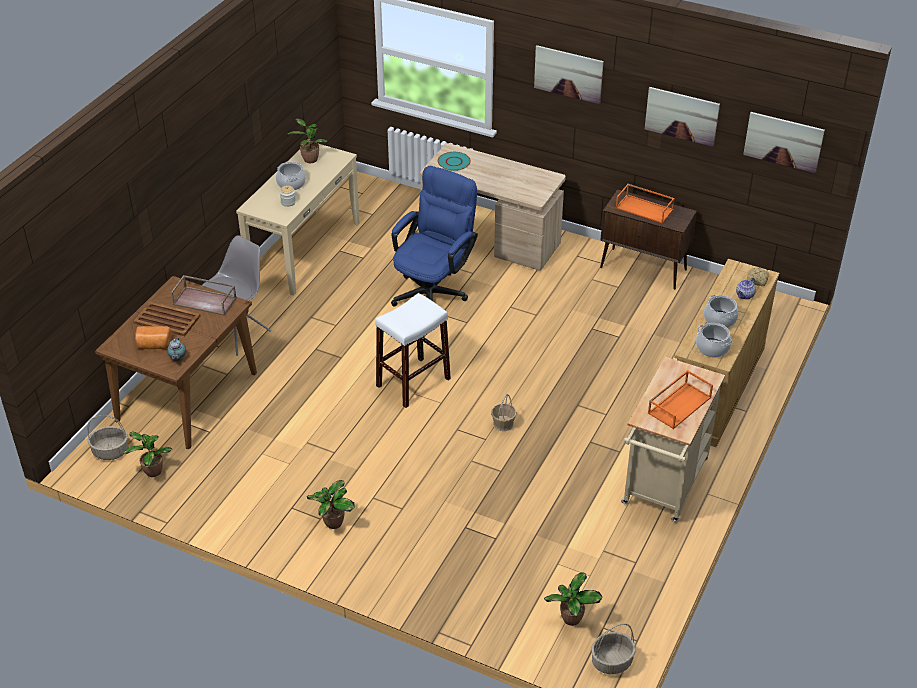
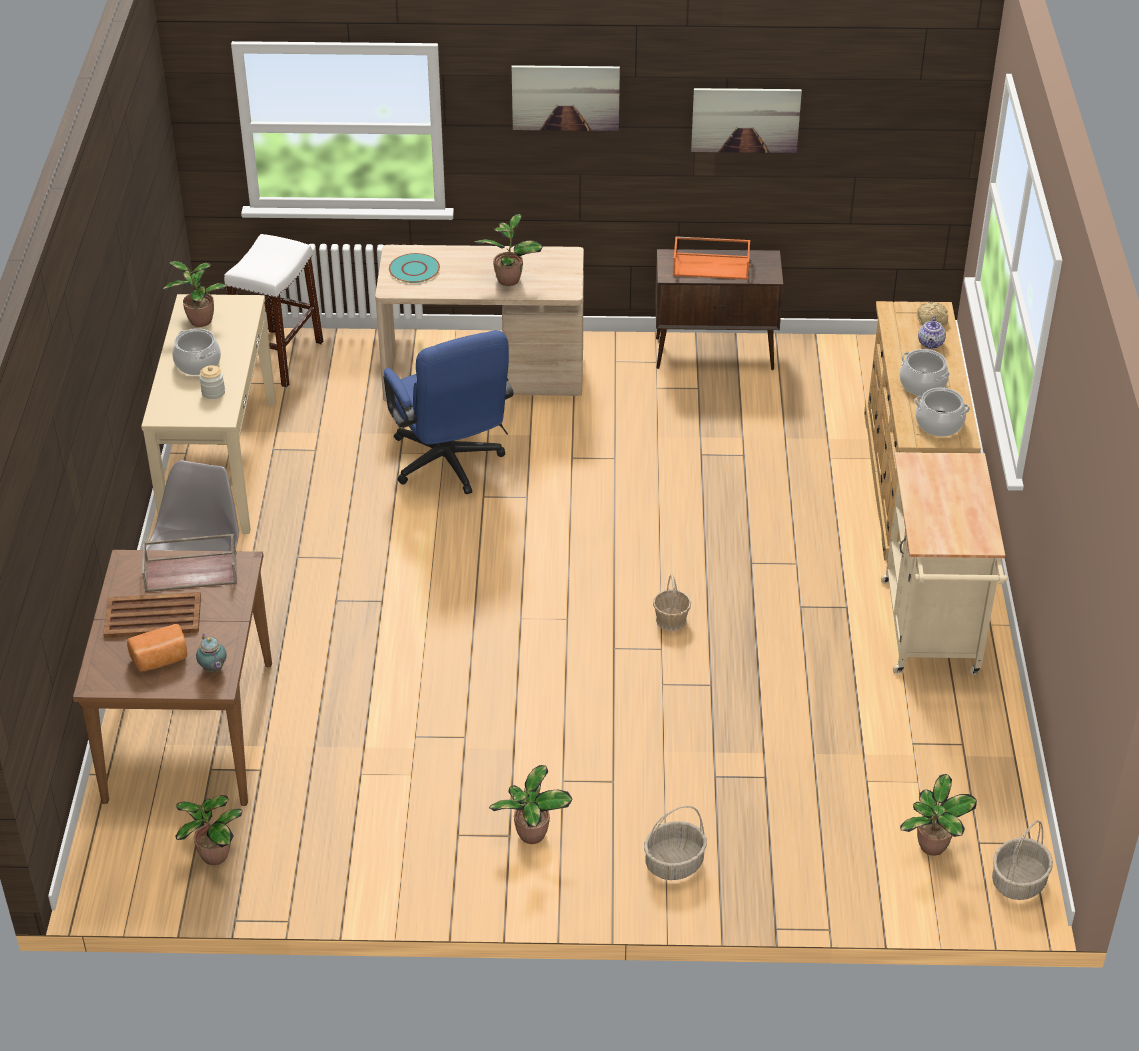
camera: 25 degrees left, 0 degrees up
(110, 451) = (126, 850): basket -> basket (674, 864)
(413, 382) = (509, 603): white stool -> white stool (279, 358)
(434, 290) = (450, 466): blue office chair -> blue office chair turned 150 degrees clockwise
(506, 182) = (509, 279): none -> potted plant
(679, 404) = (956, 509): orange tray -> none
(783, 141) = (897, 122): picture -> none

